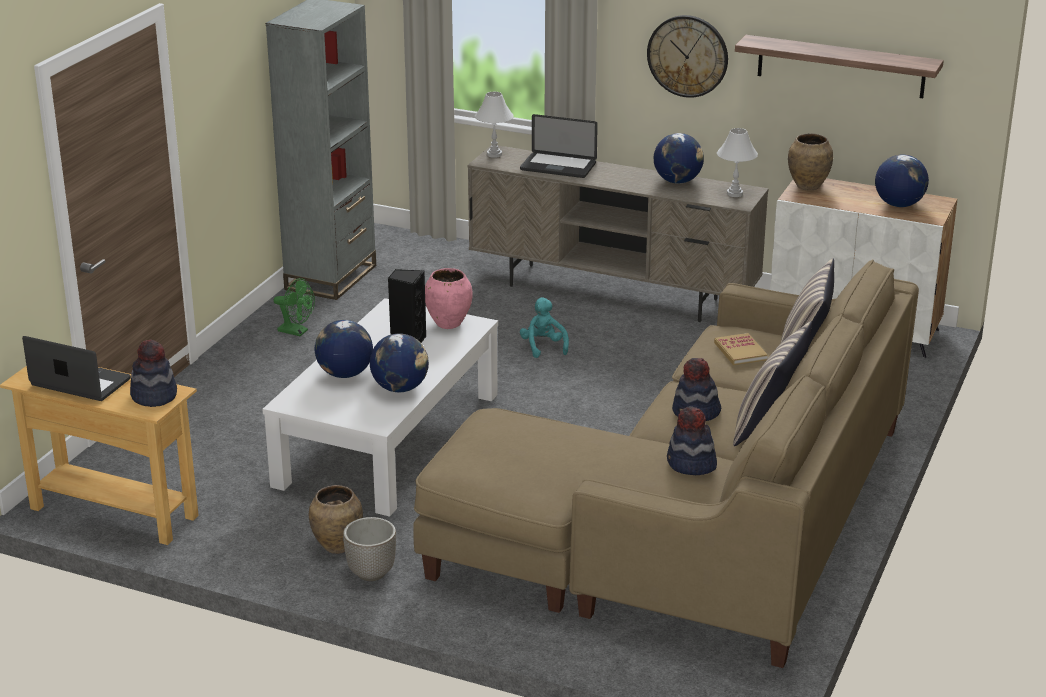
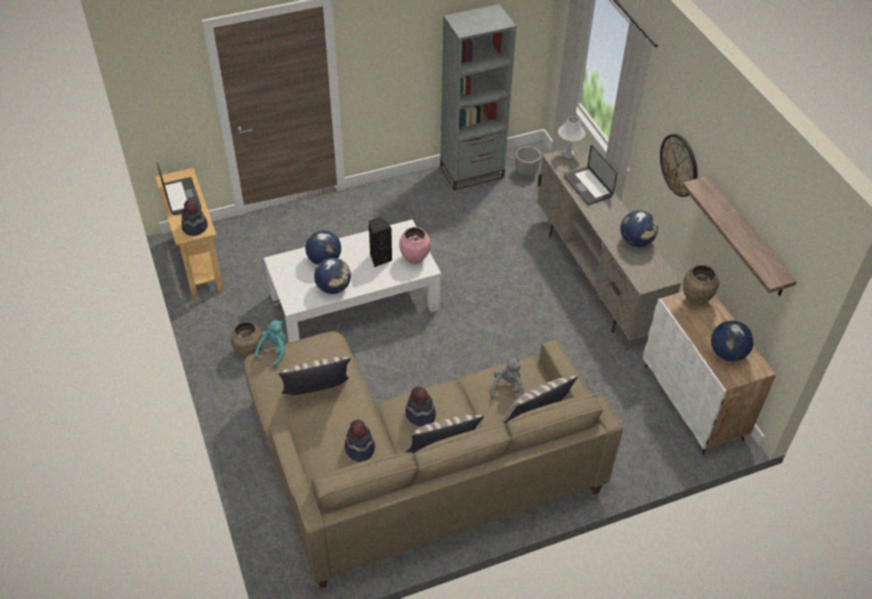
camera: 45 degrees right, 20 degrees up
(297, 332) = (408, 200): green fan -> none
(372, 573) = (241, 379): planter -> planter (526, 173)
(543, 347) = (505, 292): turquoise plush toy -> turquoise plush toy (274, 351)
(565, 456) = (317, 395): none -> pillow
(735, 194) = (653, 274): white table lamp -> none
(740, 351) = (508, 389): book -> grey plush toy

